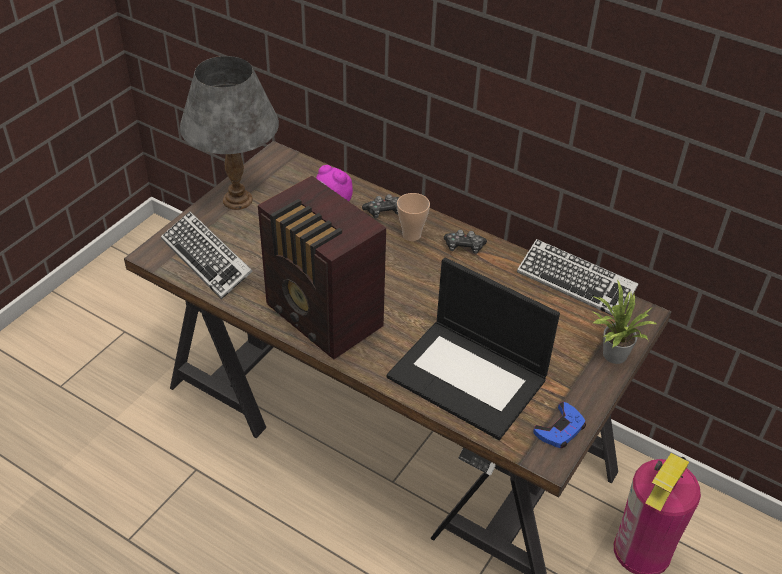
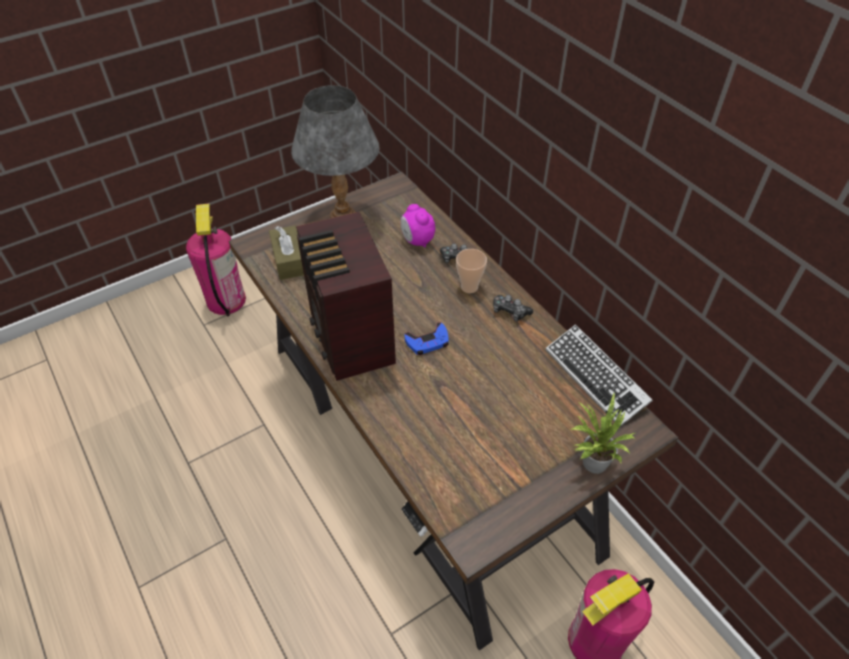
camera: 25 degrees right, 5 degrees up
(73, 351) = (226, 300): none -> fire extinguisher
(207, 259) = (289, 260): keyboard -> brown tissue box
(469, 378) = (443, 438): laptop -> none
(560, 429) = (499, 519): blue game controller -> blue game controller (428, 342)

